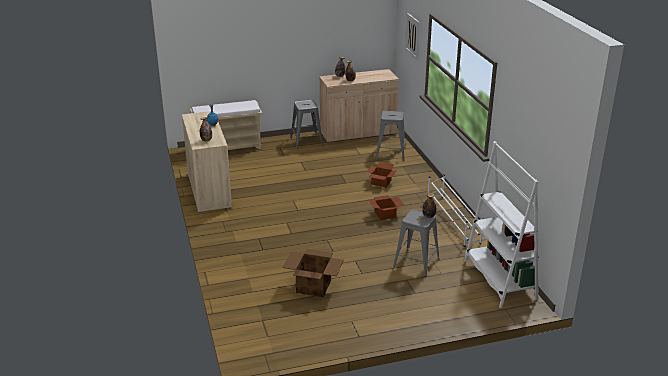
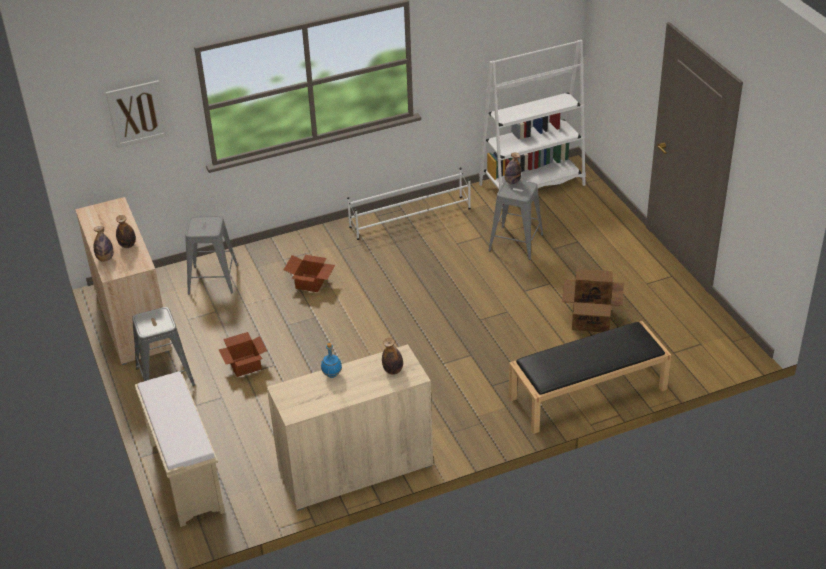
camera: 95 degrees left, 10 degrees up
(234, 274) = (587, 394): none -> black bench
(386, 214) = (404, 273): cardboard box -> cardboard box (245, 364)

